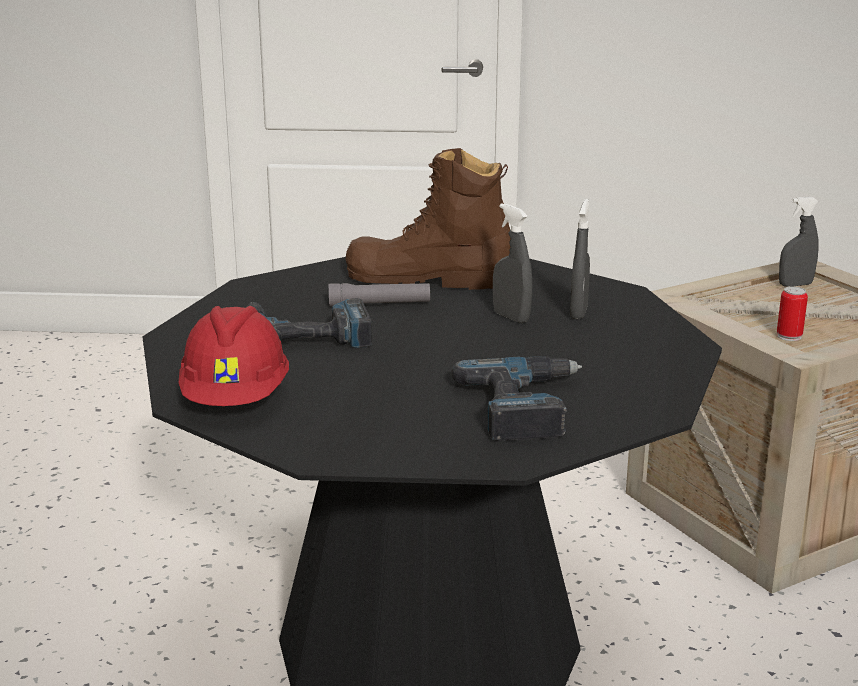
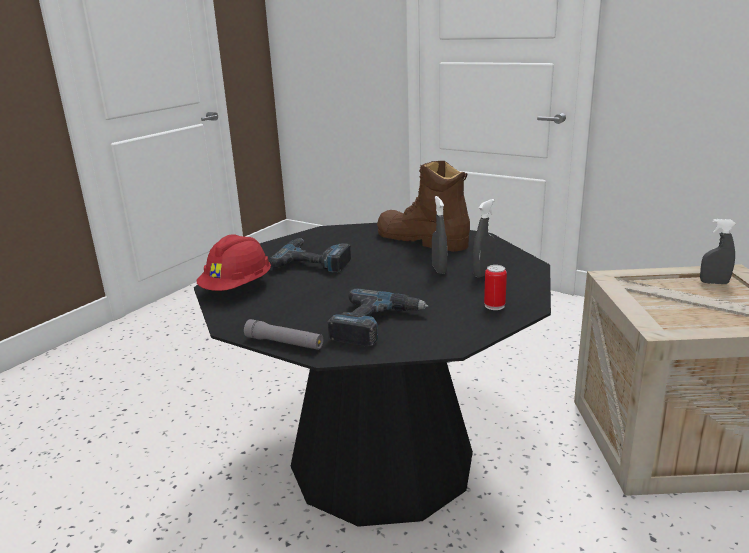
camera: 30 degrees right, 0 degrees up
(380, 304) = (376, 250): grey flashlight -> grey flashlight (284, 343)
(789, 336) = (668, 317): can -> can (494, 305)

